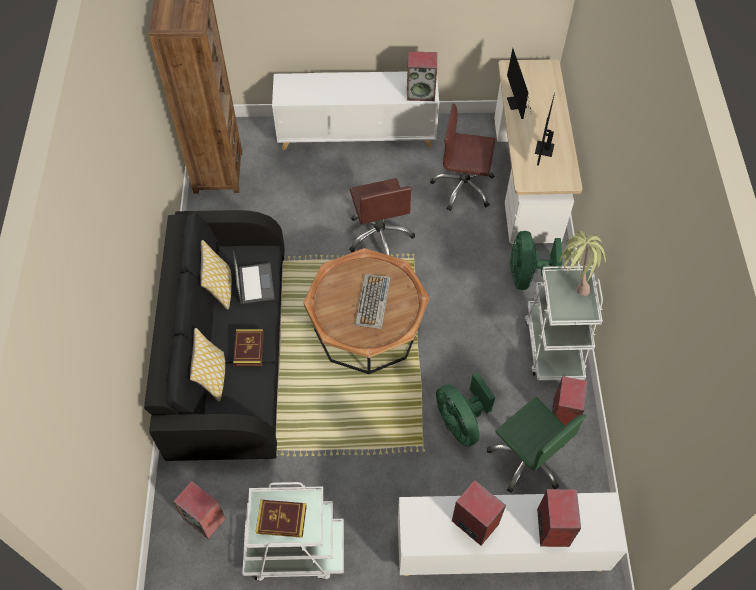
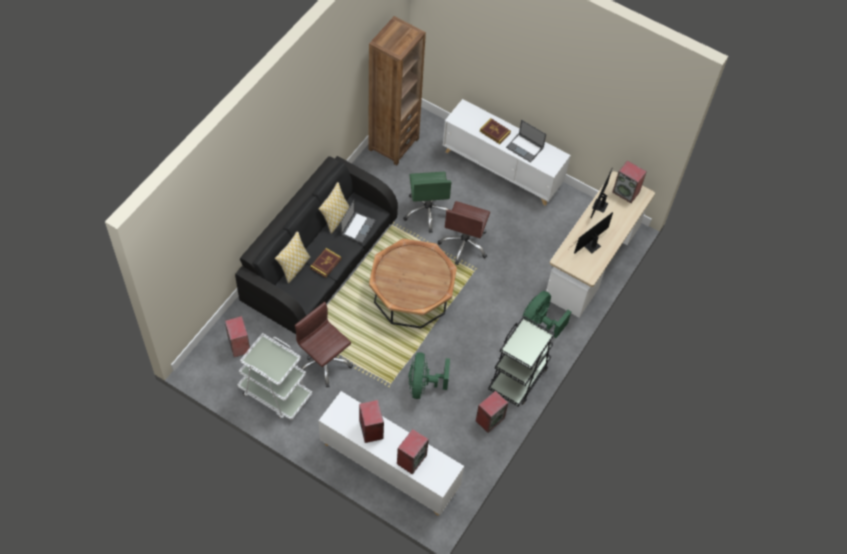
camera: 30 degrees right, 0 degrees up
(281, 519) = (267, 359): book -> book (495, 132)
(373, 302) = (416, 279): keyboard -> none
(383, 88) = (525, 148): none -> laptop
(421, 92) = (547, 164): speaker -> speaker (626, 192)
(463, 187) = (544, 244): brown office chair -> brown office chair (324, 362)
(527, 459) = (446, 430): green office chair -> green office chair (427, 211)
(553, 346) = (518, 377): white cart -> black cart
(574, 280) = (537, 335): potted plant -> none

